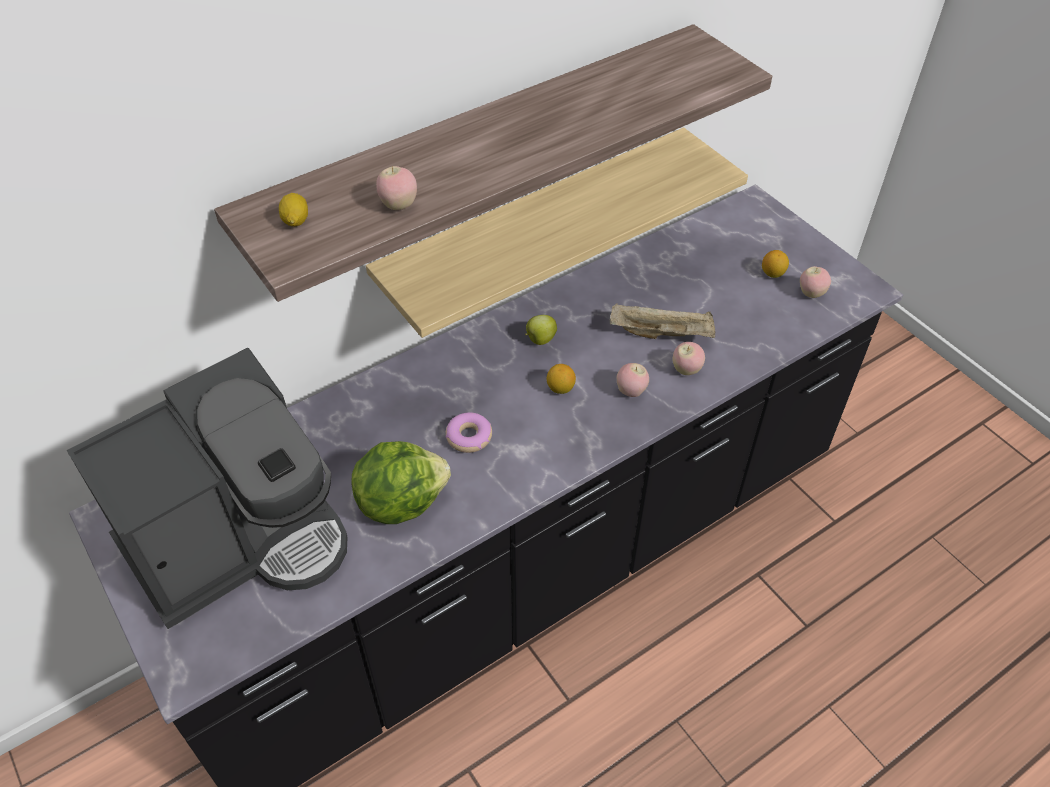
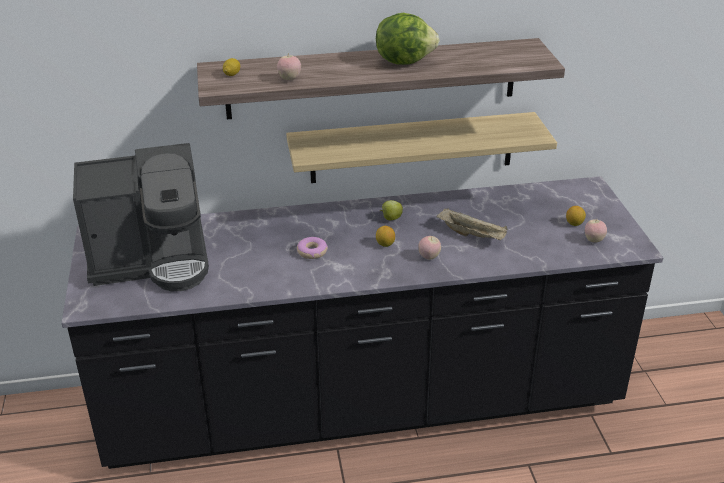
camera: 25 degrees right, 15 degrees down
(401, 501) = (251, 269): lettuce -> lettuce (404, 61)
(686, 369) = (474, 256): apple -> none

